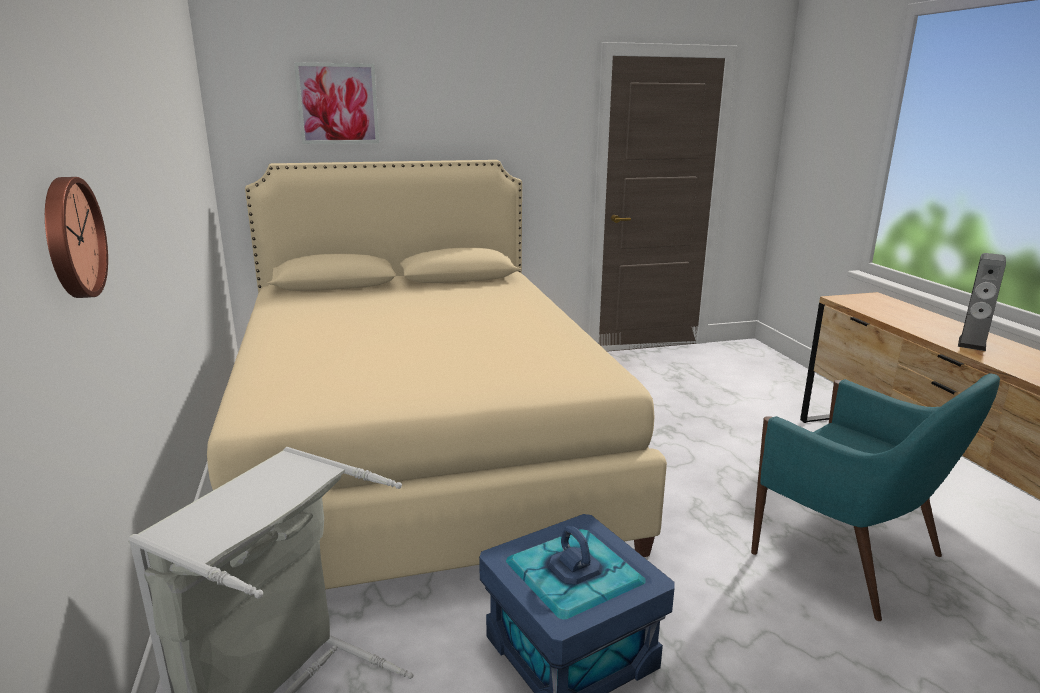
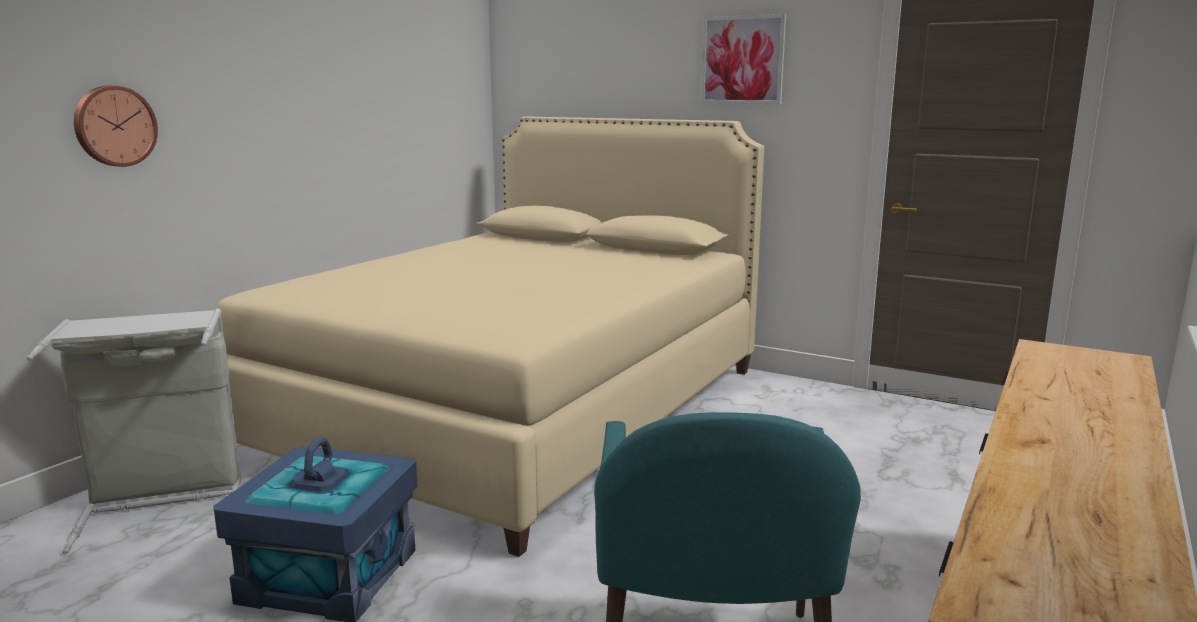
camera: 45 degrees right, 5 degrees down
(338, 104) = (591, 59): picture -> picture (742, 60)
(972, 343) = (1061, 433): speaker -> none

